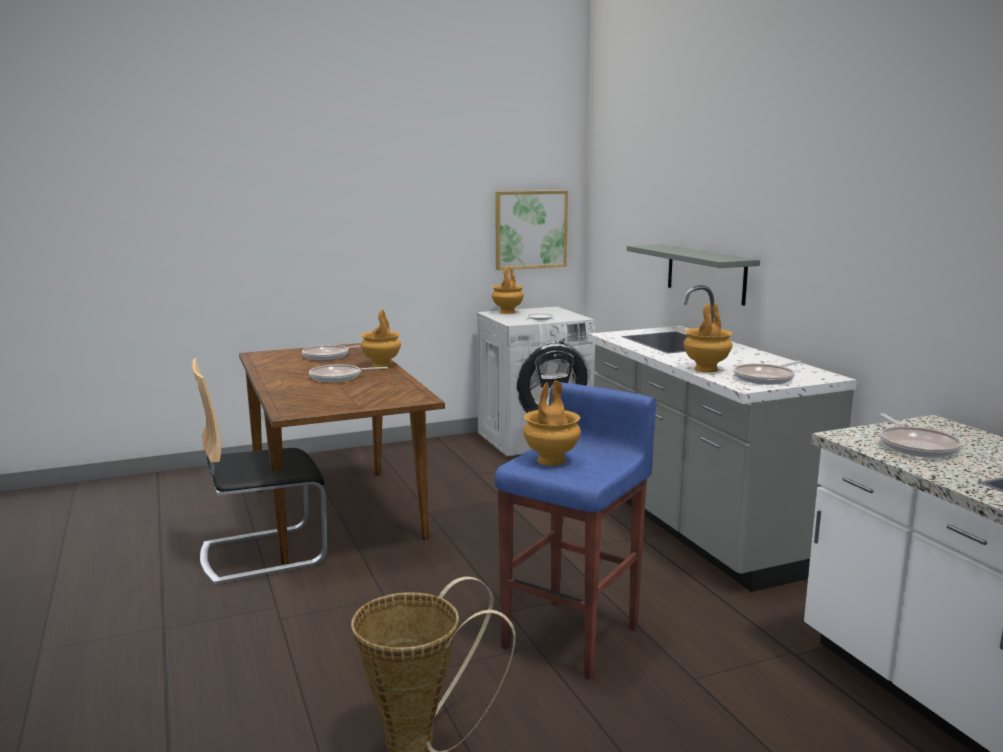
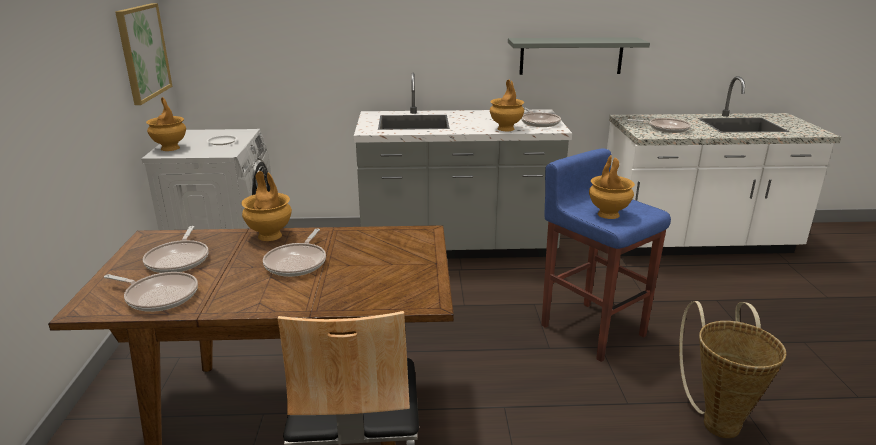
camera: 70 degrees left, 10 degrees up
(276, 361) = (159, 296): none -> frying pan
(705, 273) = (386, 63): grey shelf -> grey shelf (571, 56)

